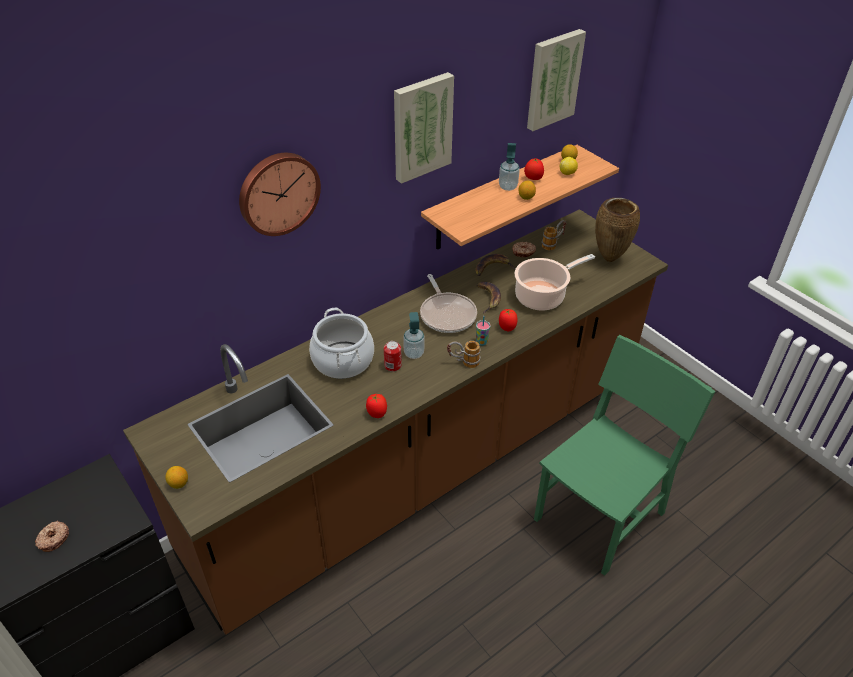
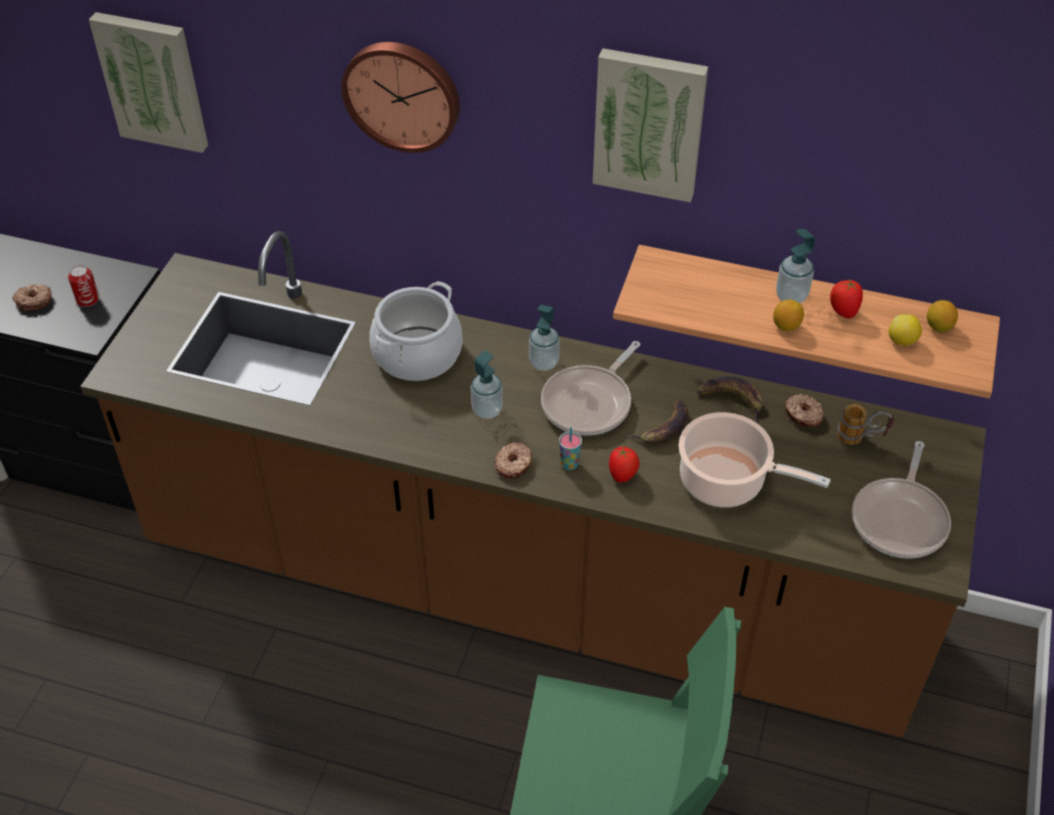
camera: 55 degrees right, 5 degrees up
(178, 483) = (137, 336): lemon -> none
(376, 413) = (357, 431): tomato -> none
(392, 365) = (448, 402): can -> can (88, 299)
(401, 316) = (543, 362): none -> soap dispenser
(463, 362) = (514, 465): mug -> donut
(552, 79) = (945, 179): picture -> picture (153, 80)
(609, 258) = (900, 519): brown vase -> frying pan

